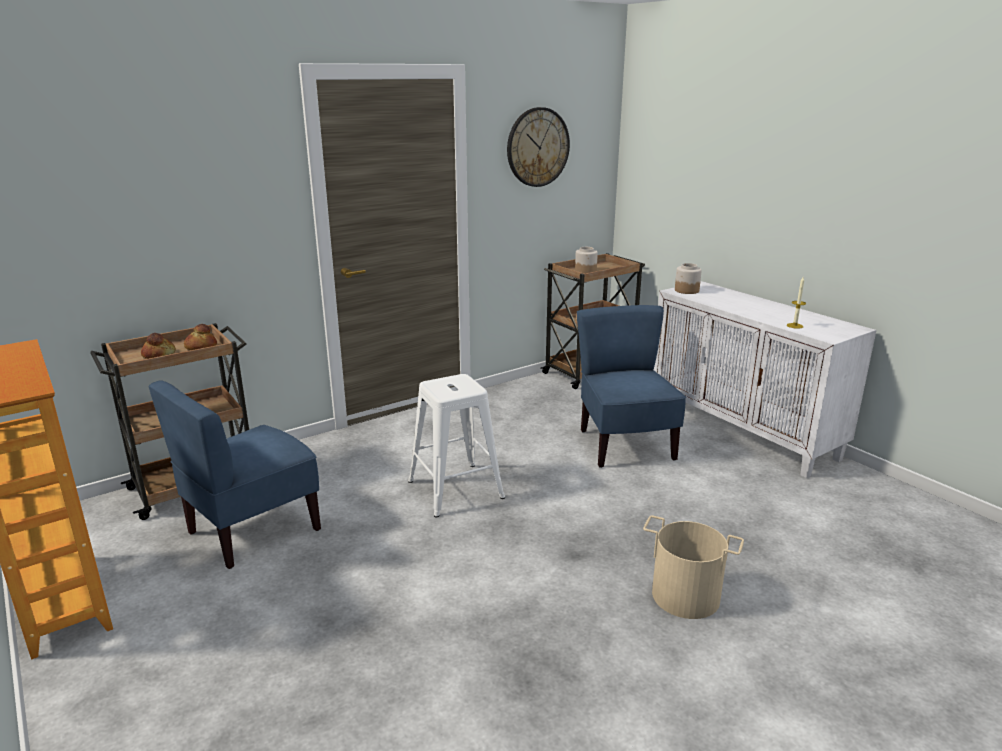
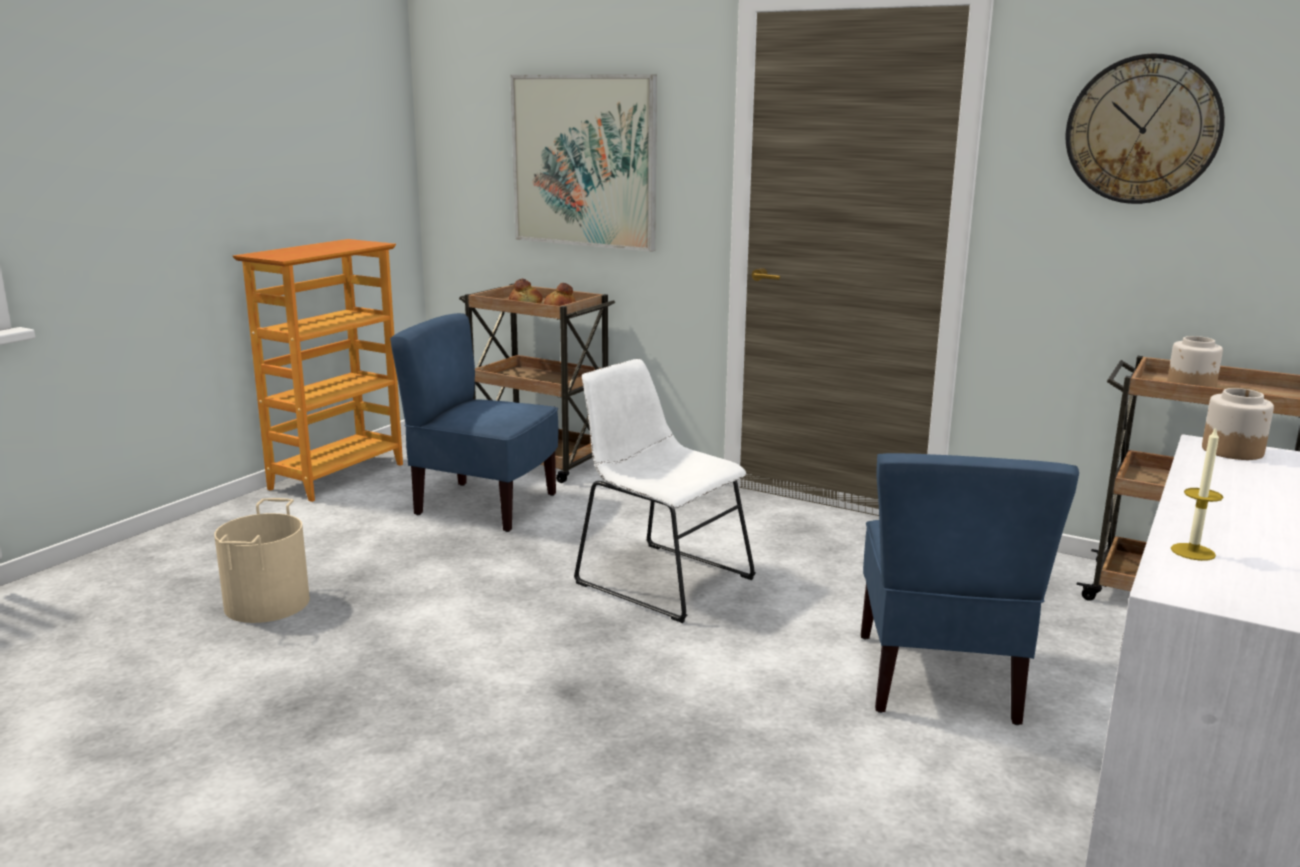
camera: 65 degrees right, 5 degrees down
(167, 213) = (584, 161): none -> picture
(454, 489) = (658, 578): white stool -> white chair
(624, 445) = (940, 679): blue chair -> blue chair turned 135 degrees clockwise
(685, 595) = (528, 803): beige bucket -> beige bucket (268, 603)

